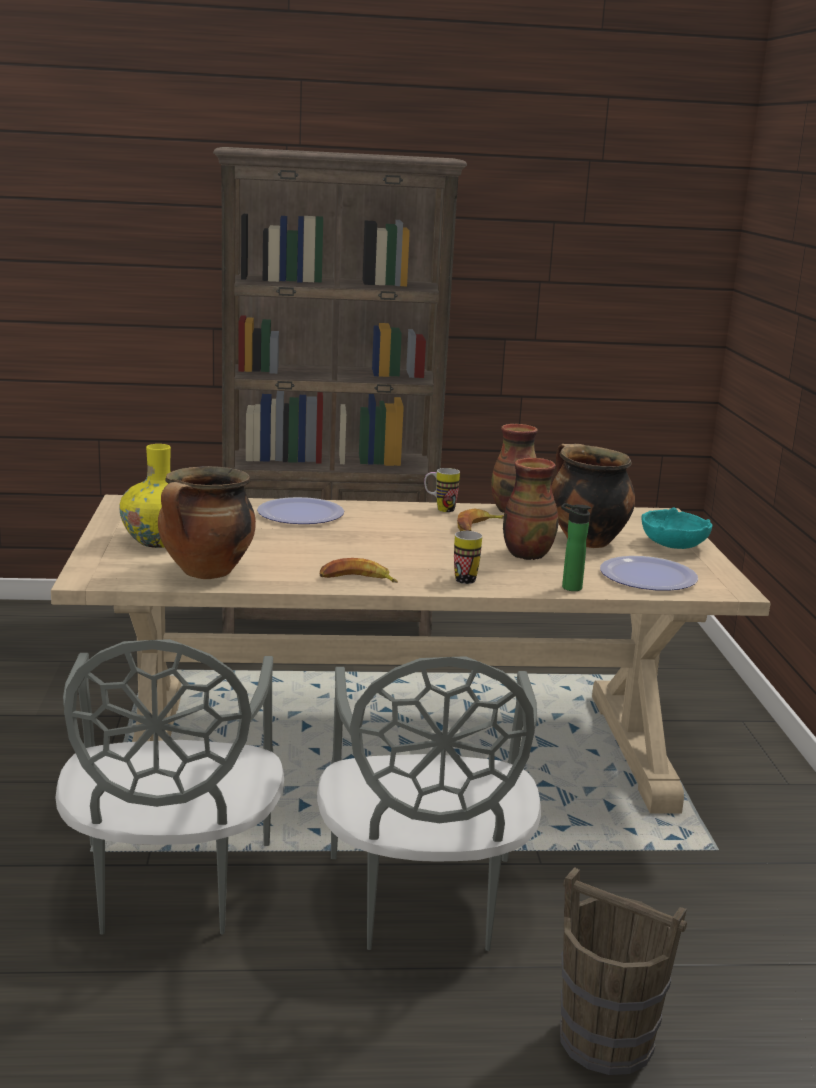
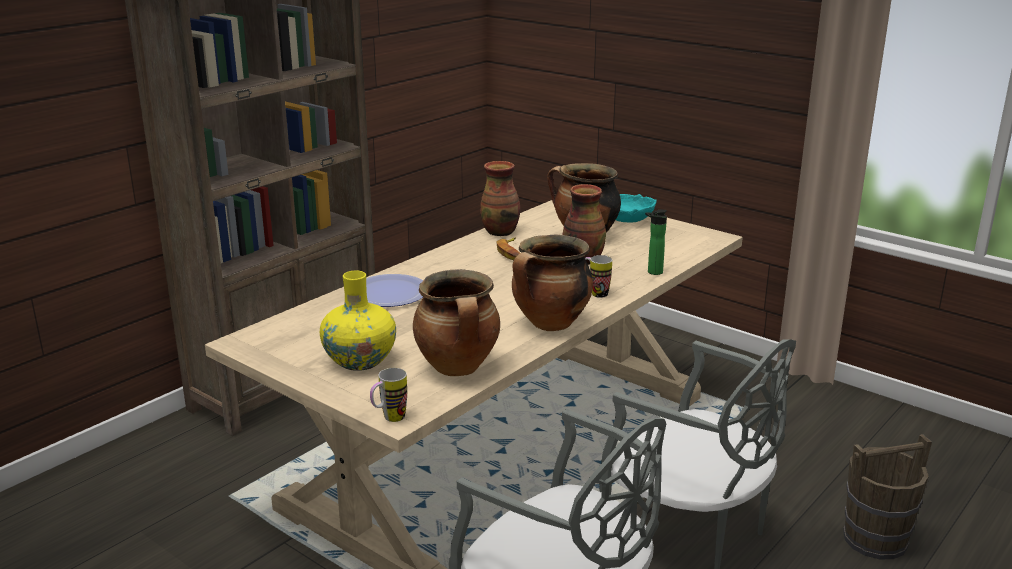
camera: 45 degrees left, 5 degrees up
(357, 580) = (550, 324): banana -> cooking pot
(440, 509) = (459, 249): mug -> mug (389, 419)
(648, 576) = (666, 247): plate -> none

